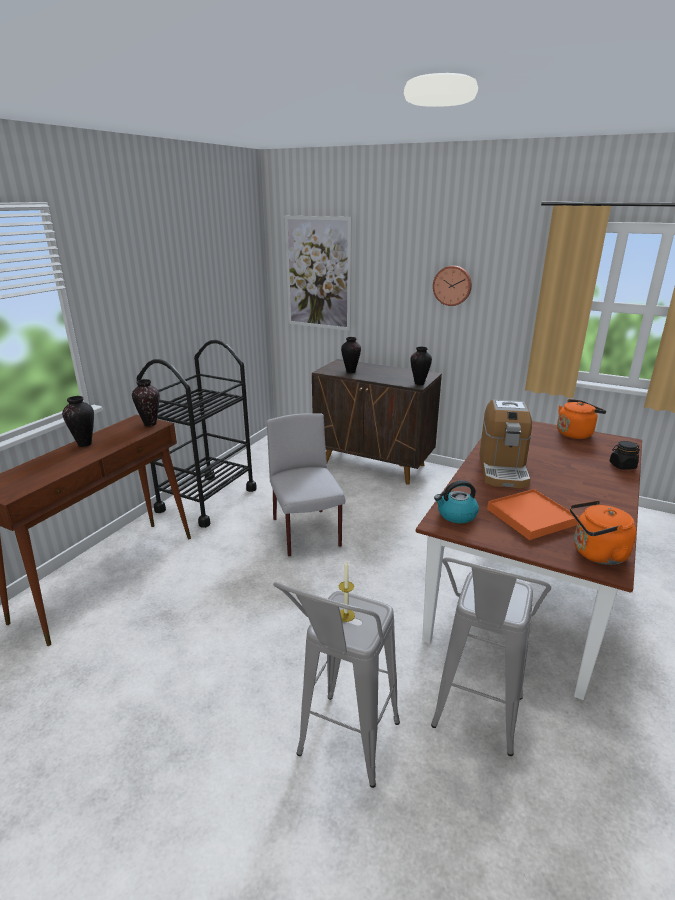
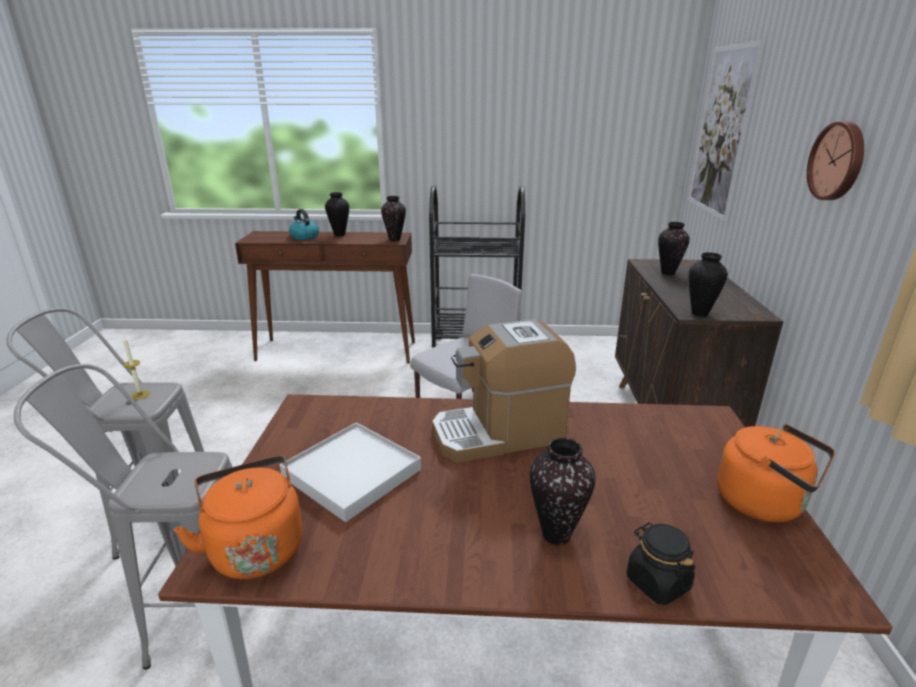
camera: 65 degrees right, 0 degrees up
(456, 515) = (329, 413): kettle -> kettle (304, 237)
(531, 517) = (351, 473): orange tray -> white tray
(592, 476) = (557, 534): none -> vase

